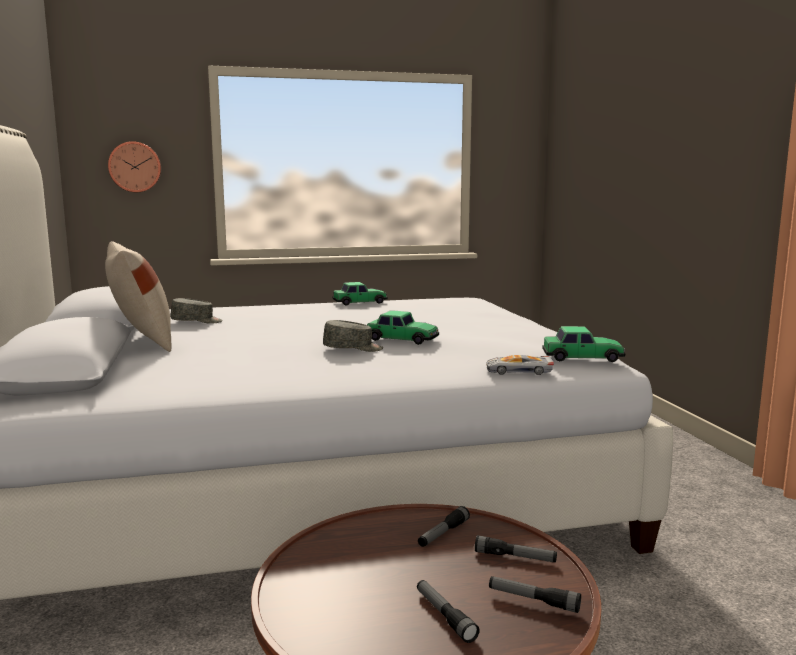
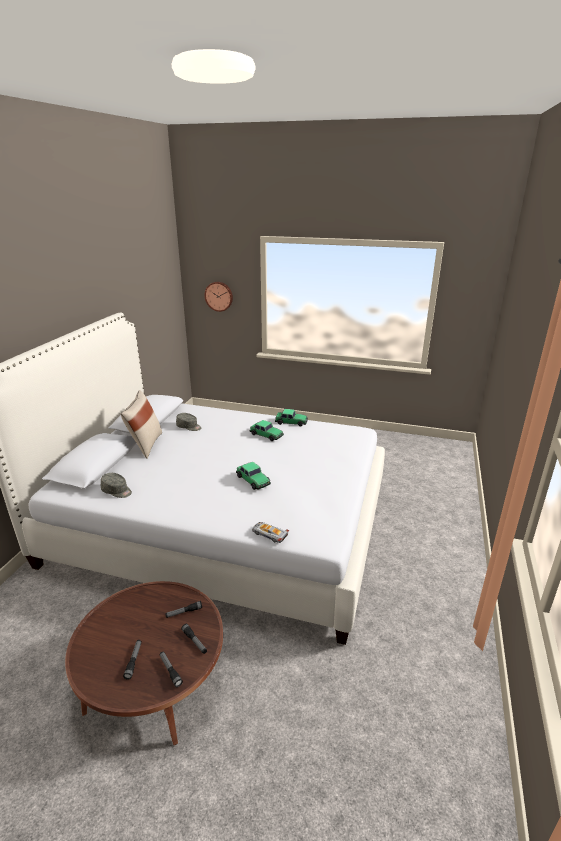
camera: 30 degrees right, 15 degrees up
(353, 349) = (221, 482): grey cap -> grey cap (117, 491)
(582, 357) = (318, 533): toy car -> toy car (266, 435)

